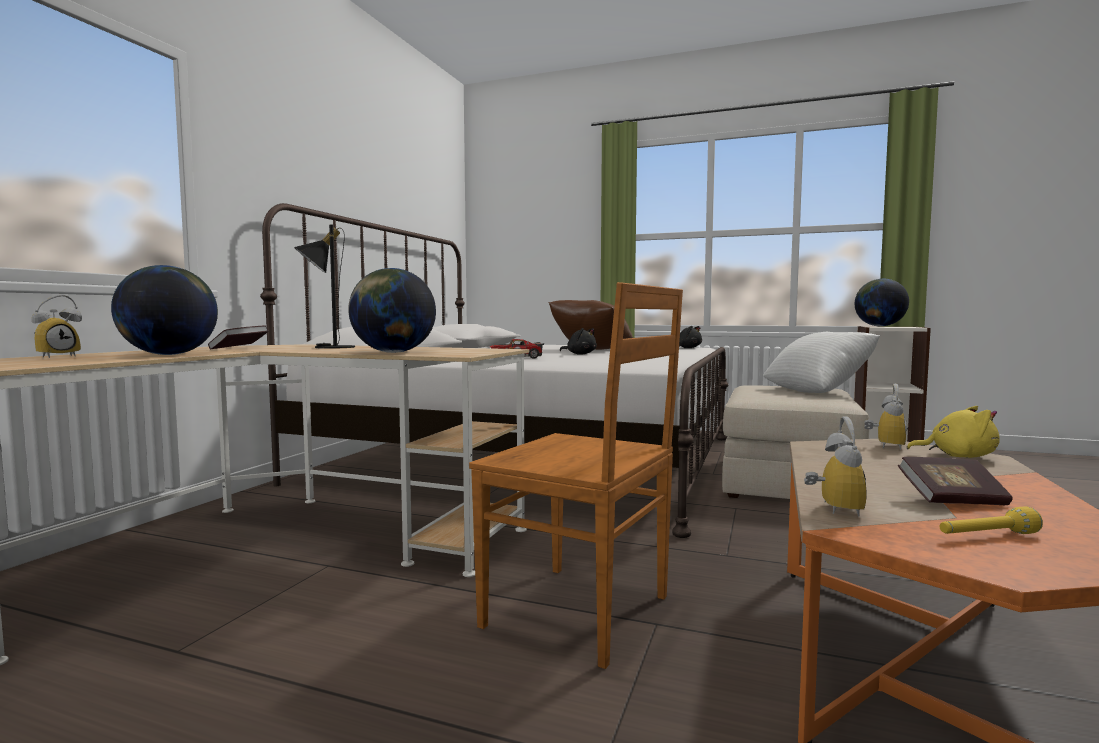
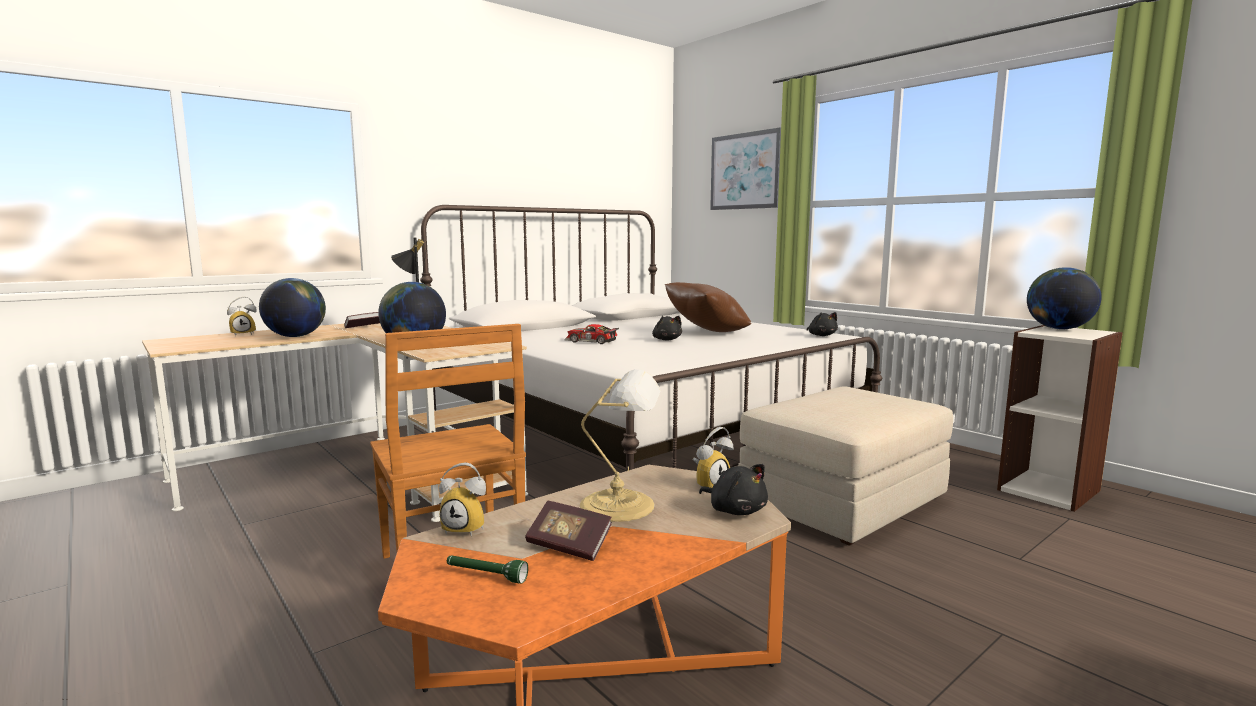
camera: 30 degrees right, 5 degrees up
(556, 207) = (745, 171): none -> picture
(817, 391) = (882, 406): white pillow -> none
(831, 508) = (467, 528): alarm clock -> alarm clock turned 60 degrees clockwise
(878, 468) = (621, 505): none -> table lamp
(957, 456) = (735, 510): yellow plush toy -> black plush toy
(986, 536) = (485, 576): yellow flashlight -> green flashlight

